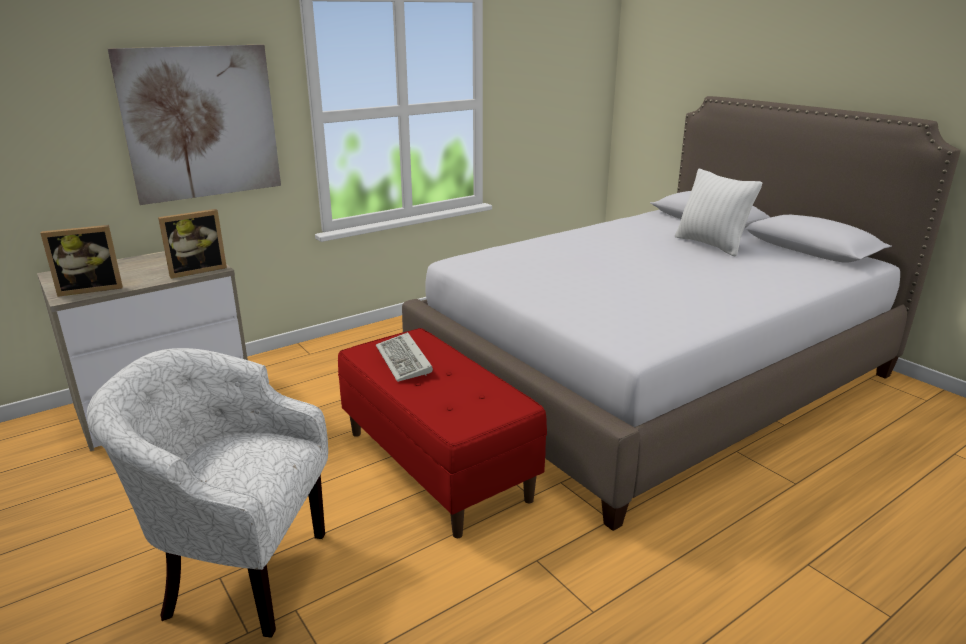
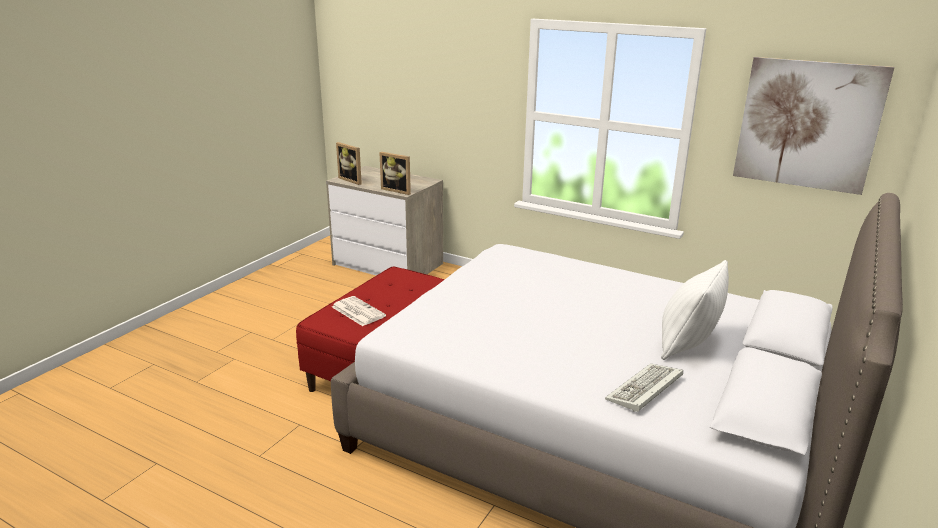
camera: 65 degrees right, 0 degrees up
(201, 123) = (455, 102): picture -> picture (807, 125)
(238, 574) = (255, 335): white armchair -> none
(405, 361) = (392, 287): keyboard -> keyboard (644, 391)
(454, 394) = (357, 311): none -> newspaper

